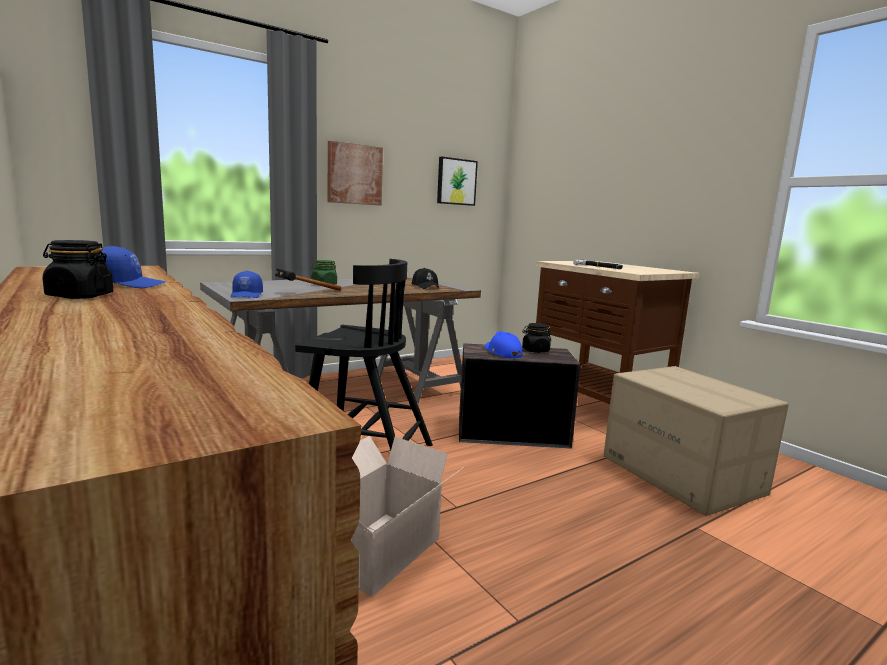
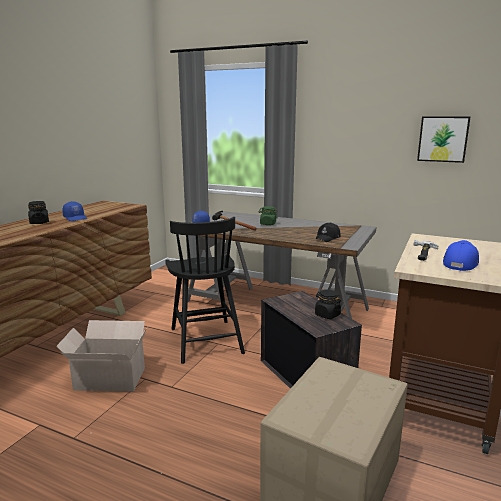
camera: 60 degrees right, 5 degrees up
(354, 174) = (334, 139): picture -> none
(502, 353) = (297, 306): blue cap -> blue cap (459, 263)

